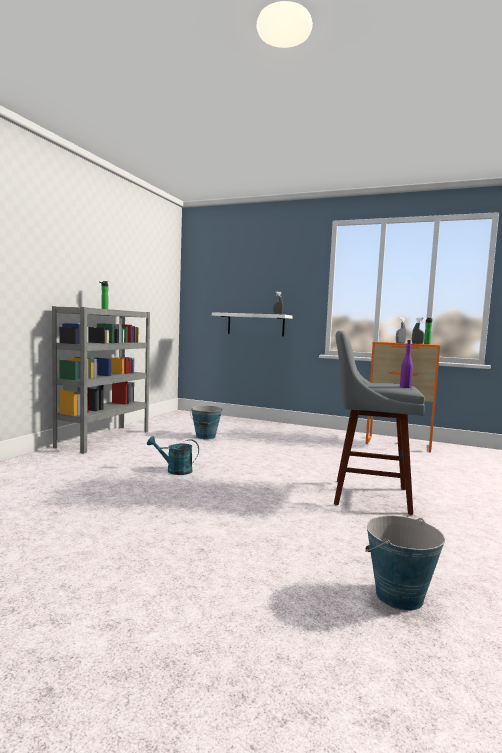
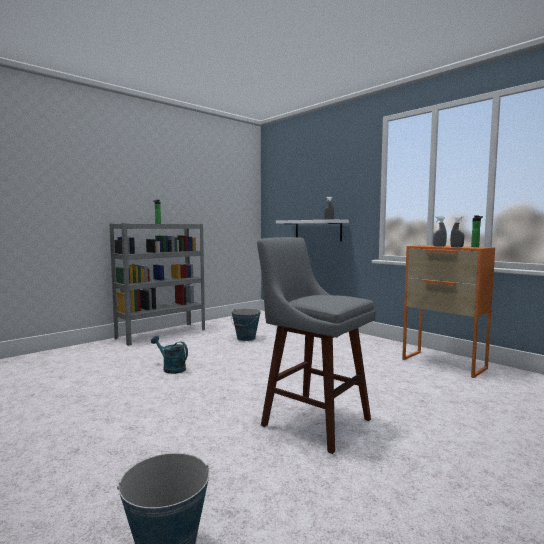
camera: 25 degrees right, 0 degrees up
(405, 387) = (338, 302): purple bottle -> none

